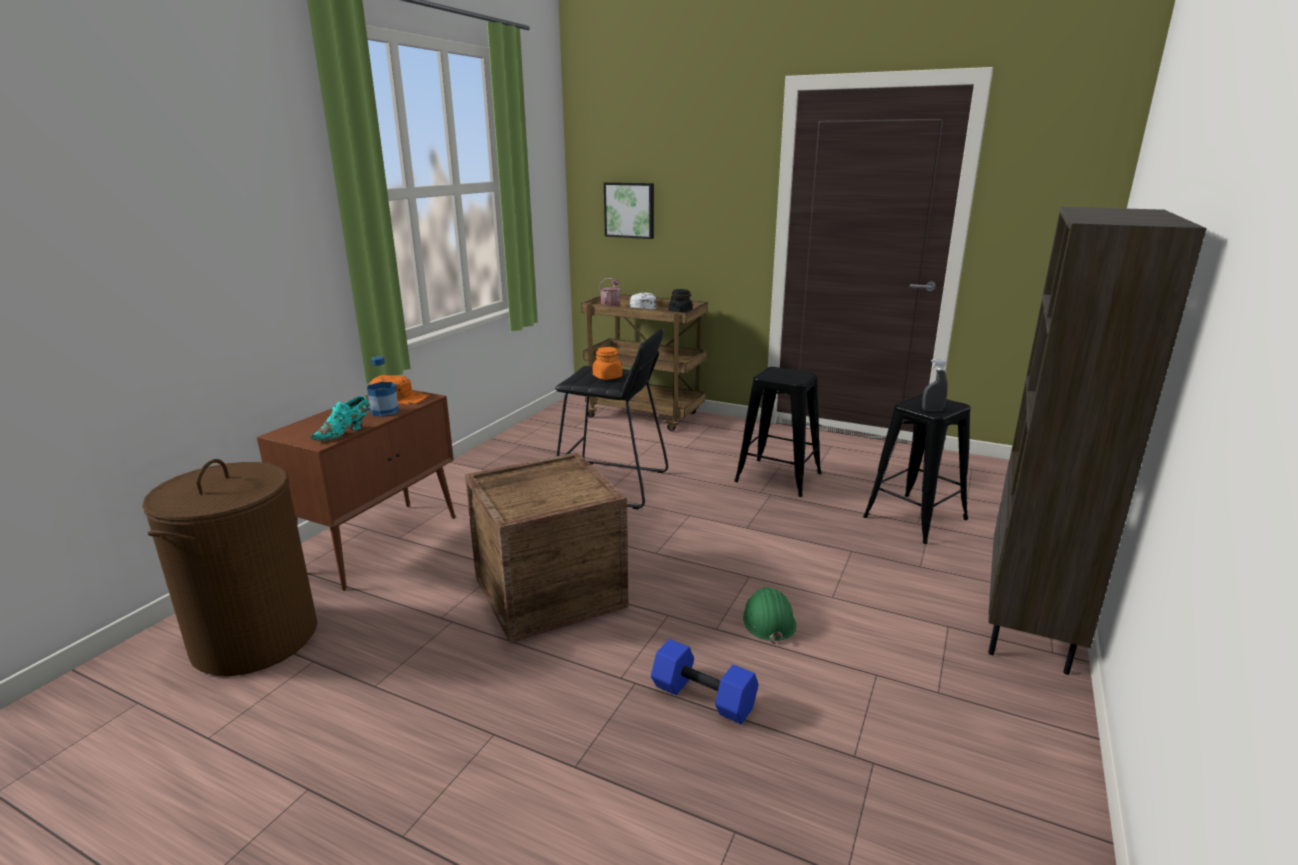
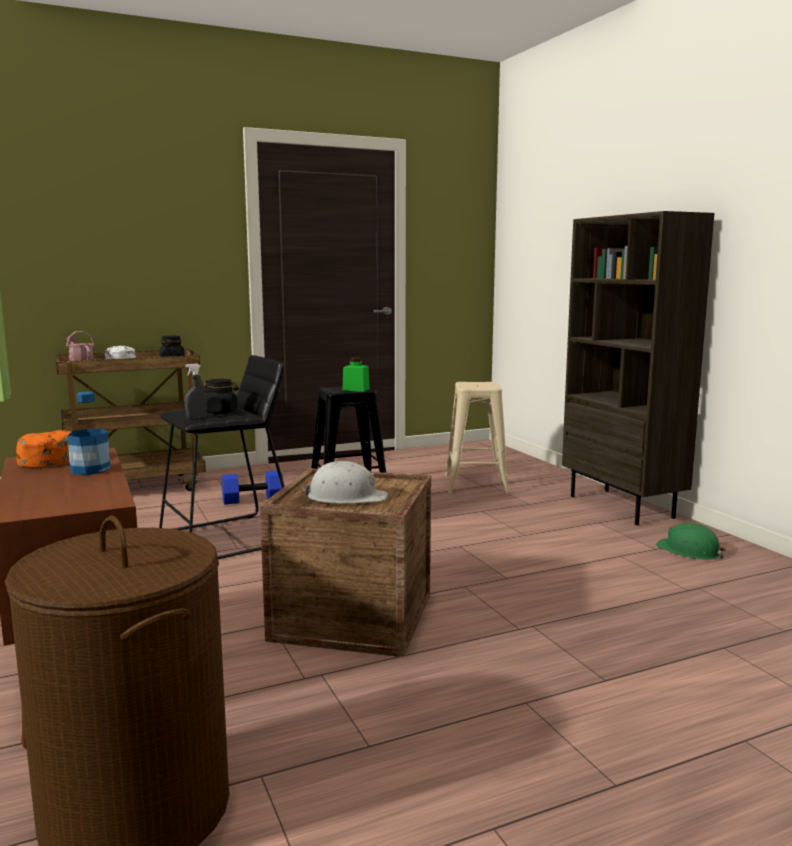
camera: 50 degrees left, 10 degrees down
(345, 432) = (108, 490): turquoise shoe -> none
(528, 491) = (346, 497): none -> white hard hat
(607, 377) = (221, 411): orange jar -> black jar
(630, 210) = (74, 256): picture -> none
(701, 698) = (580, 610): blue dumbbell -> blue dumbbell (252, 500)
(768, 620) = (522, 560): green hard hat -> green hard hat (689, 551)
(790, 377) = (356, 389): none -> green jar
(915, 518) = (476, 484): black stool -> beige stool
(932, 410) = (486, 386): grey spray bottle -> grey spray bottle (196, 418)

